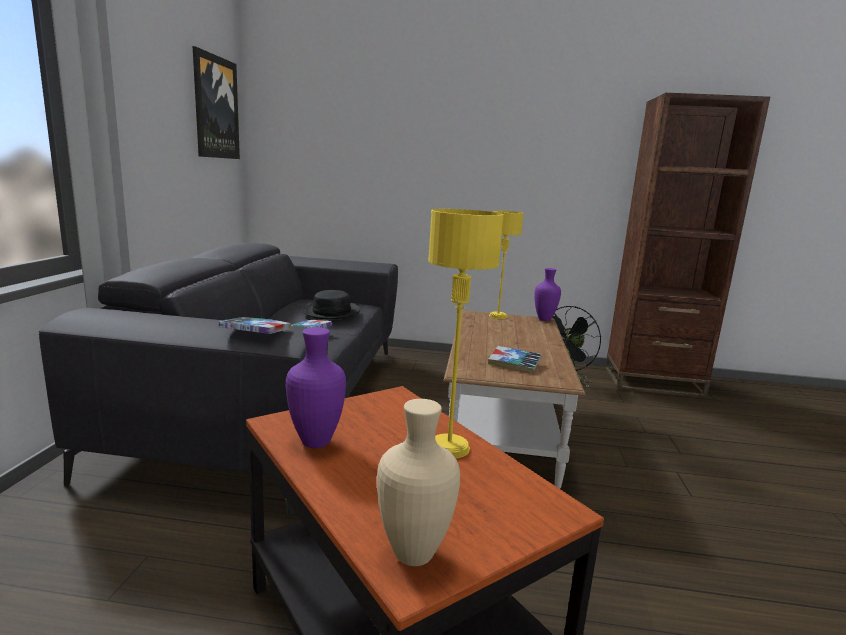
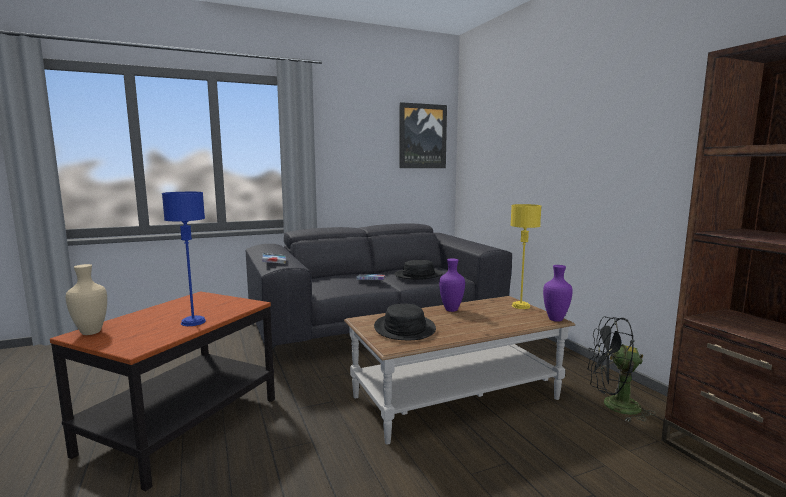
camera: 60 degrees right, 5 degrees down
(318, 442) = (183, 303): purple vase -> purple vase (451, 310)
(448, 448) = (193, 322): yellow table lamp -> blue table lamp
(514, 364) = (404, 328): book -> black hat

